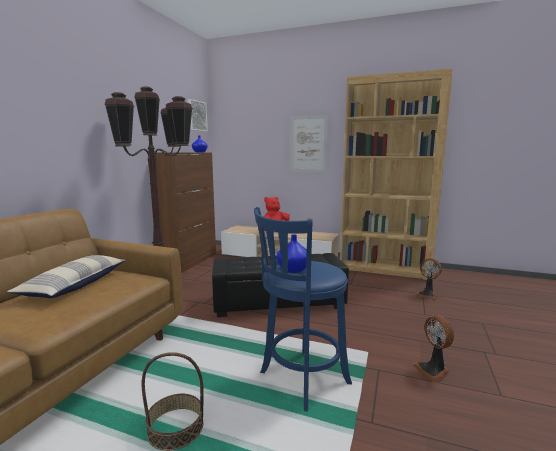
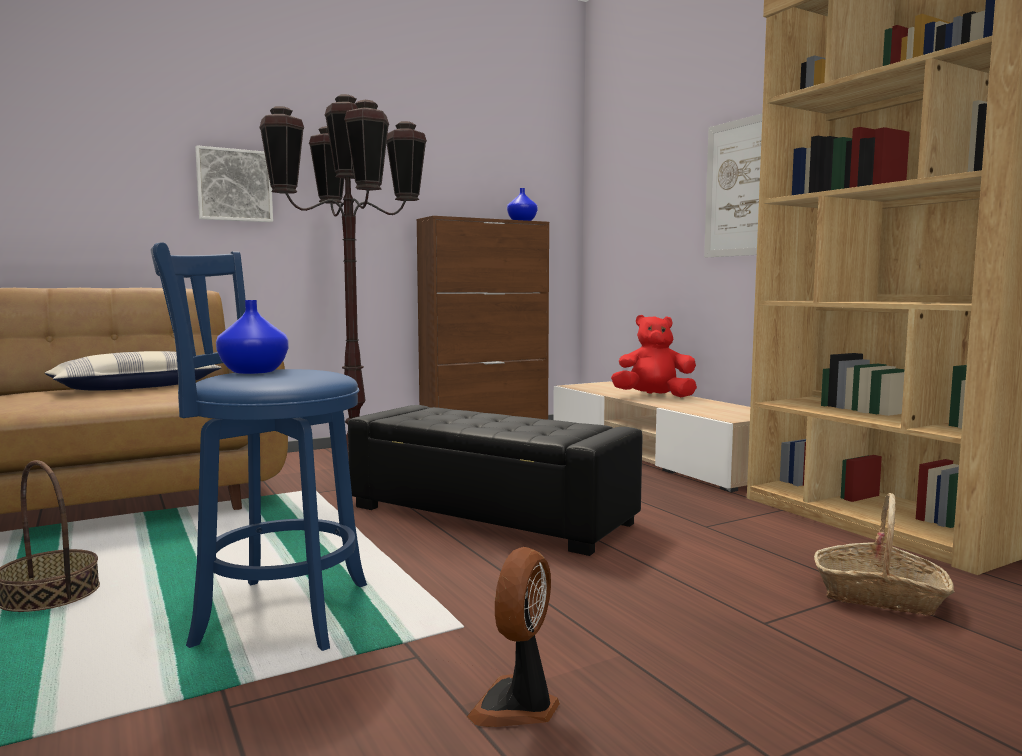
camera: 40 degrees right, 5 degrees down
(196, 116) = (541, 154): picture -> picture (234, 185)
(427, 294) = (879, 595): fan -> basket

